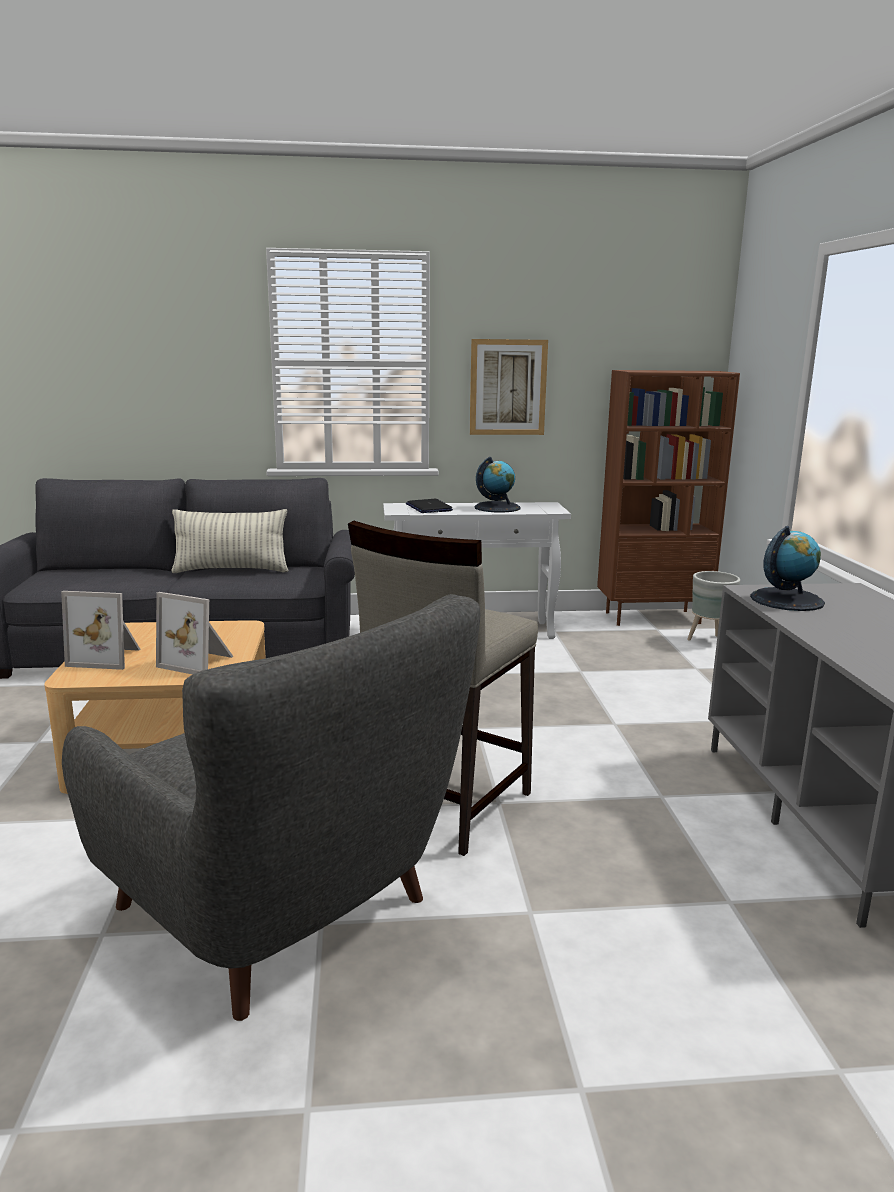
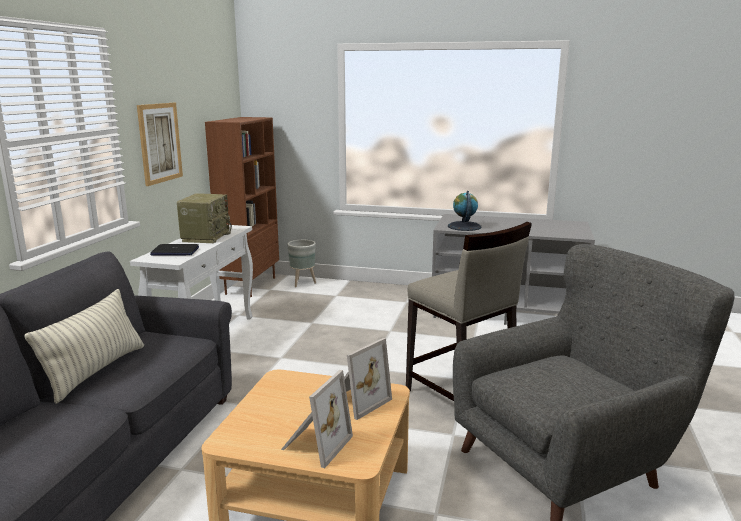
camera: 70 degrees left, 0 degrees up
(497, 507) = (205, 237): globe -> radio

